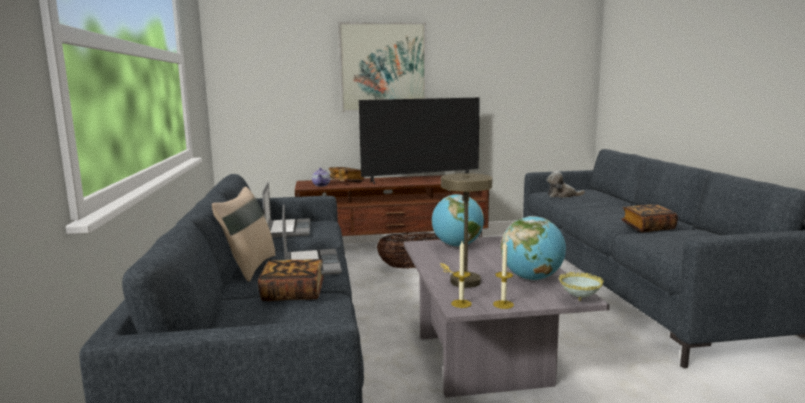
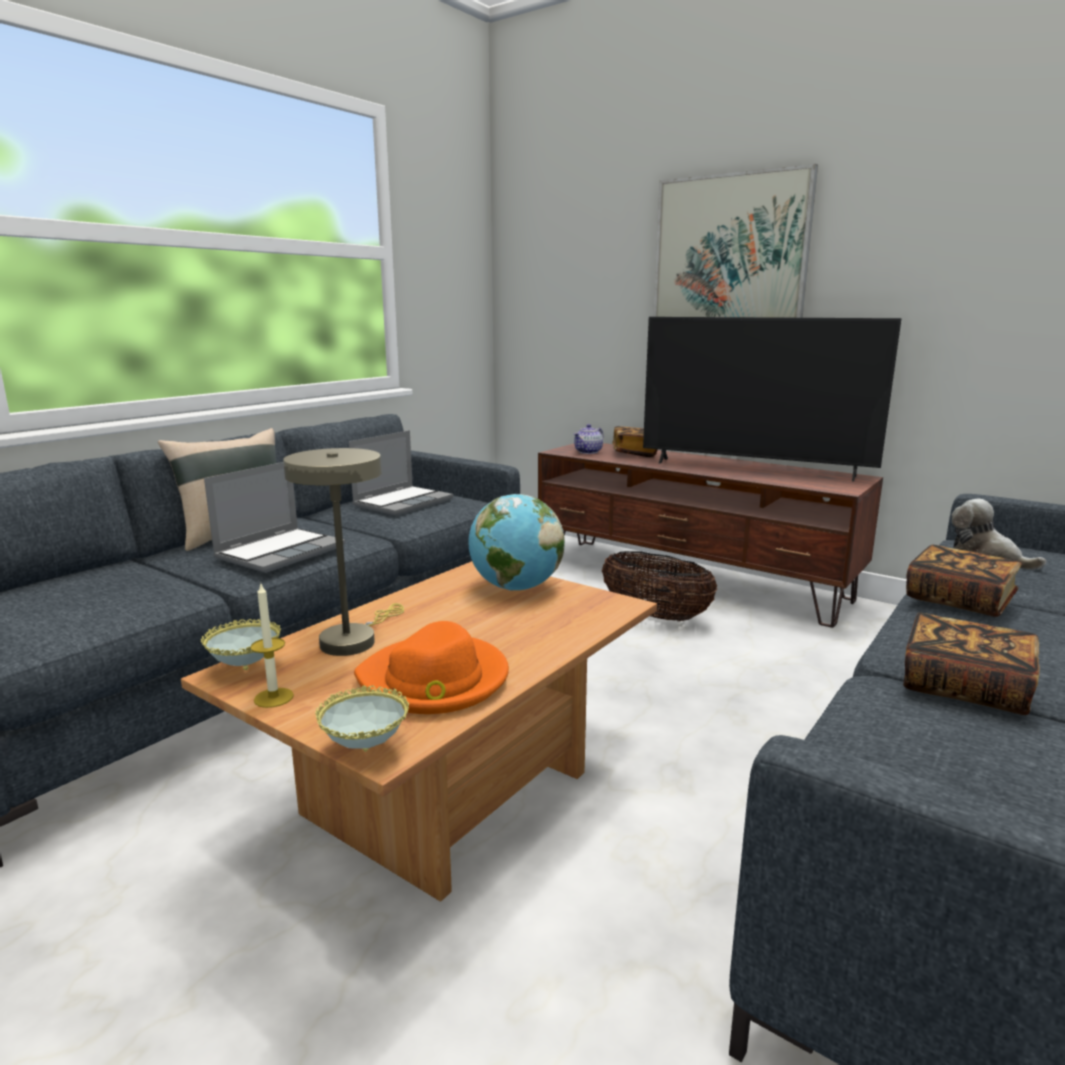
camera: 45 degrees right, 5 degrees up
(293, 293) = (165, 579): book -> book (958, 600)
(461, 303) = (245, 670): candle -> bowl
(486, 359) = (451, 798): grey coffee table -> brown coffee table
(532, 278) = (434, 680): globe -> orange hat

